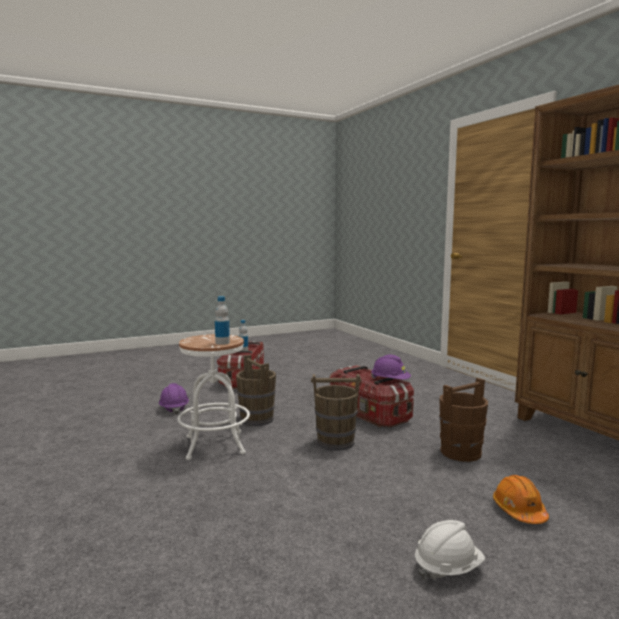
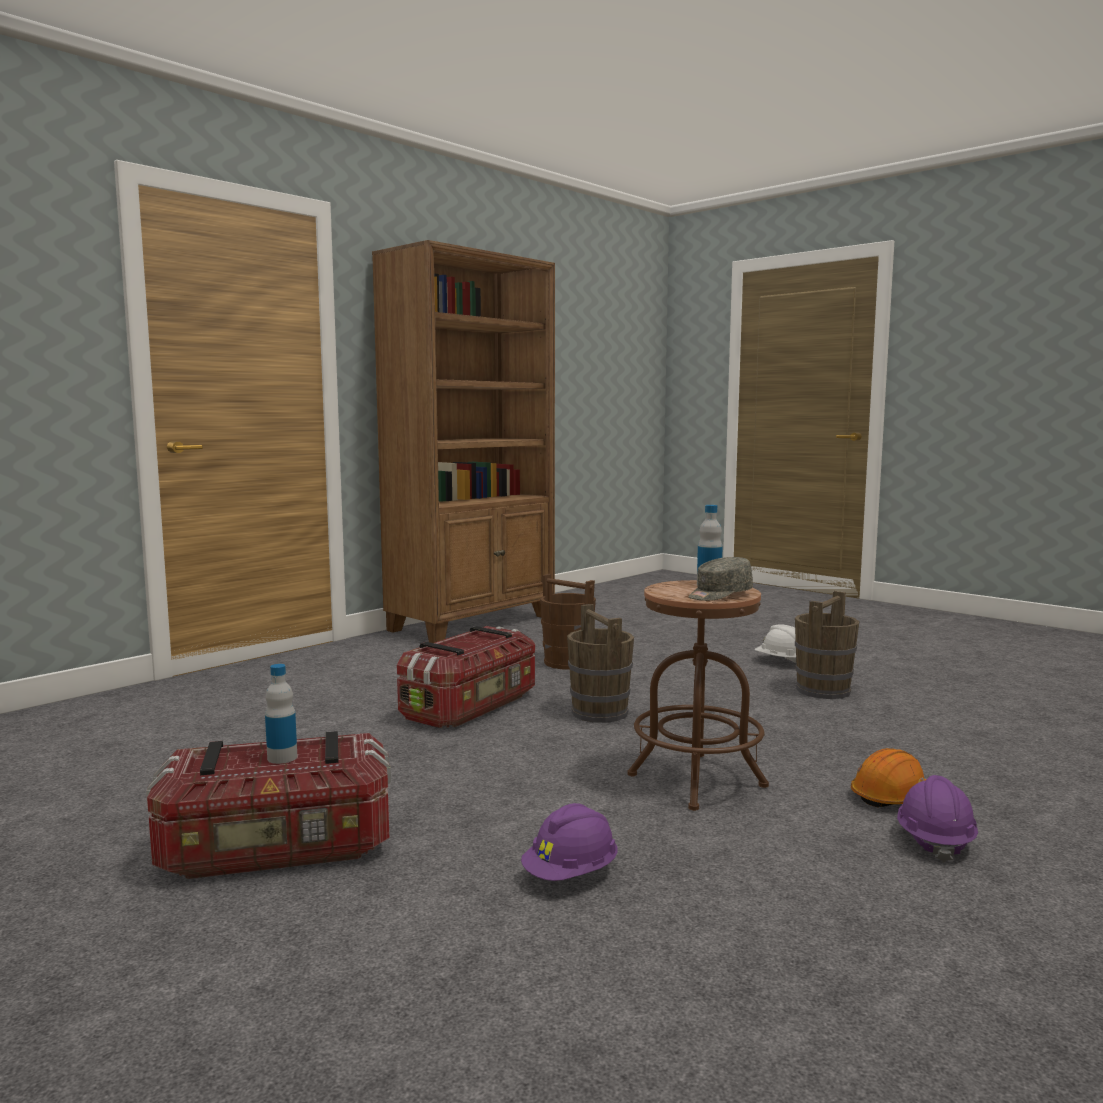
camera: 110 degrees left, 0 degrees up
(196, 340) = (719, 595): none -> grey cap
(215, 445) = (697, 781): white stool -> brown stool
(256, 419) = (559, 774): brown bucket -> brown bucket (822, 690)
(390, 381) = (482, 635): purple hard hat -> purple hard hat (934, 841)
(519, 511) = (669, 647): orange hard hat -> orange hard hat (892, 797)

